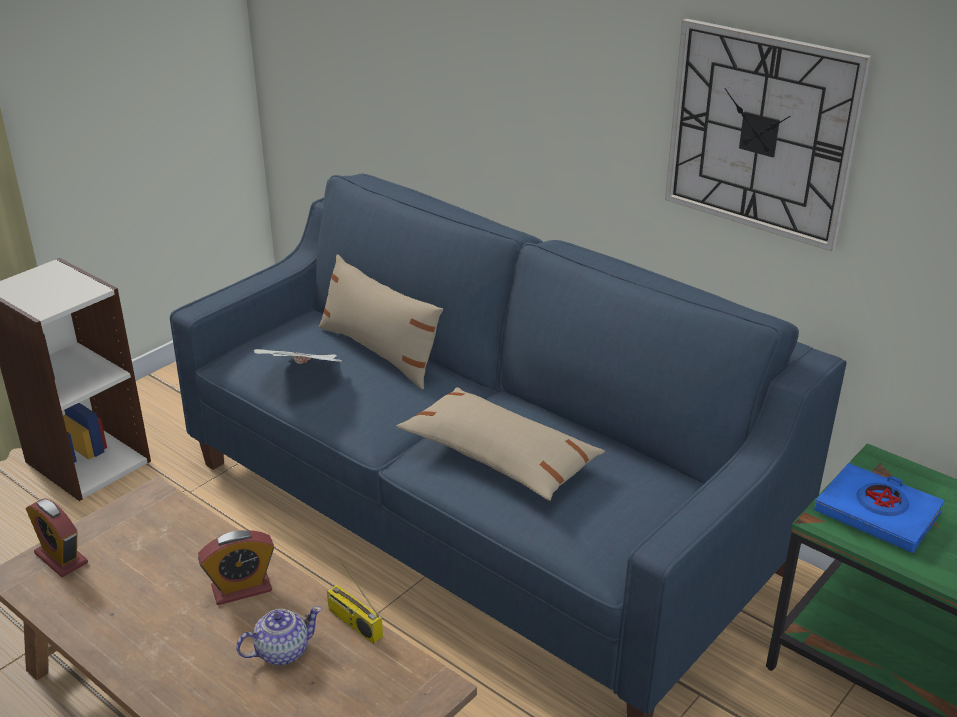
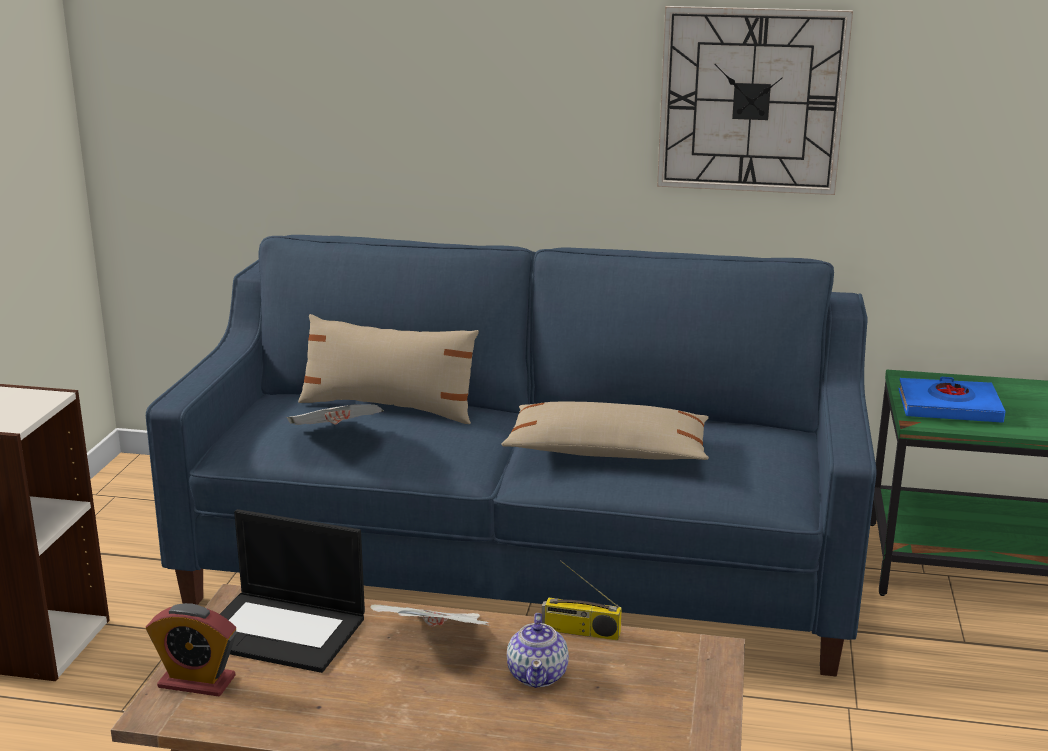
camera: 30 degrees left, 10 degrees down
(154, 535) = (283, 631): none -> laptop
(241, 589) = (436, 642): alarm clock -> newspaper
(281, 651) = (538, 675): teapot -> teapot turned 150 degrees clockwise

